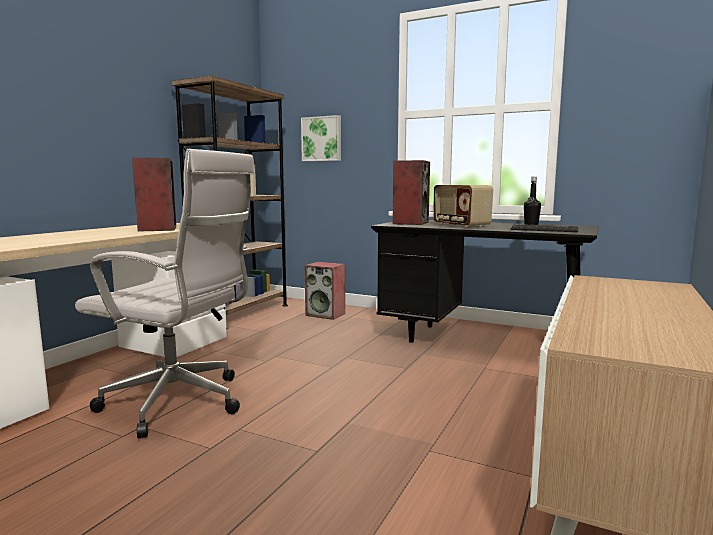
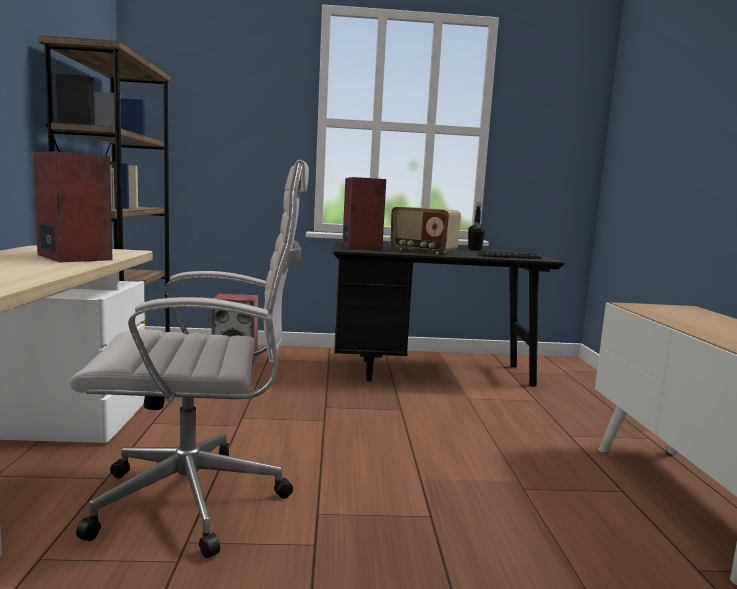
camera: 30 degrees left, 0 degrees up
(322, 139) = (213, 139): picture -> none

